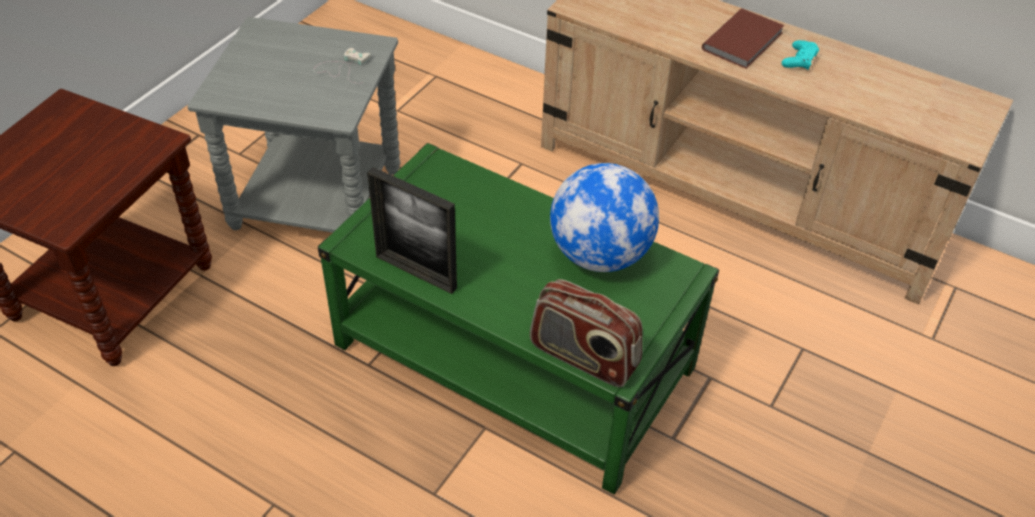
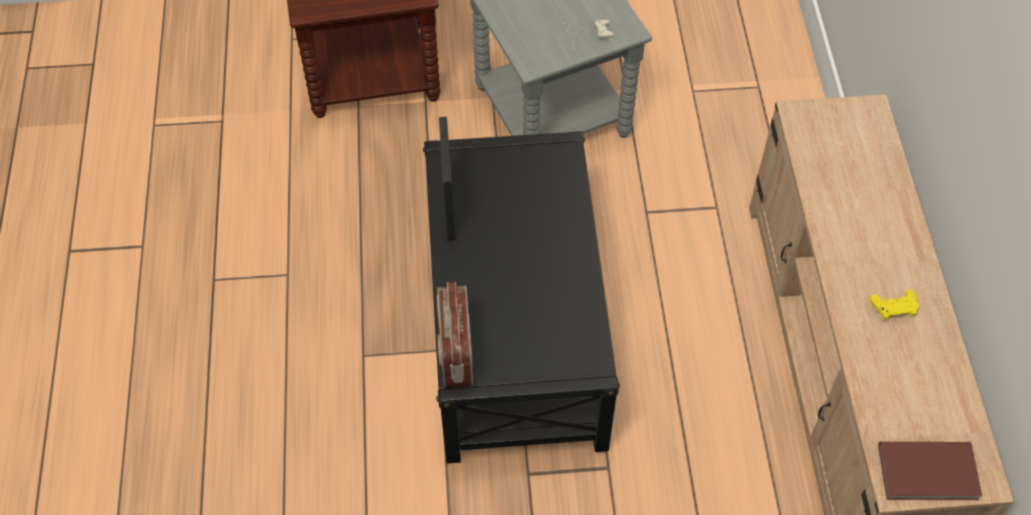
camera: 55 degrees right, 10 degrees up
(514, 357) = (515, 328): green coffee table -> black coffee table
(600, 255) = (563, 304): globe -> none
(744, 41) = (878, 255): brown book -> brown book (929, 474)
(799, 60) = (894, 307): turquoise game controller -> yellow game controller

